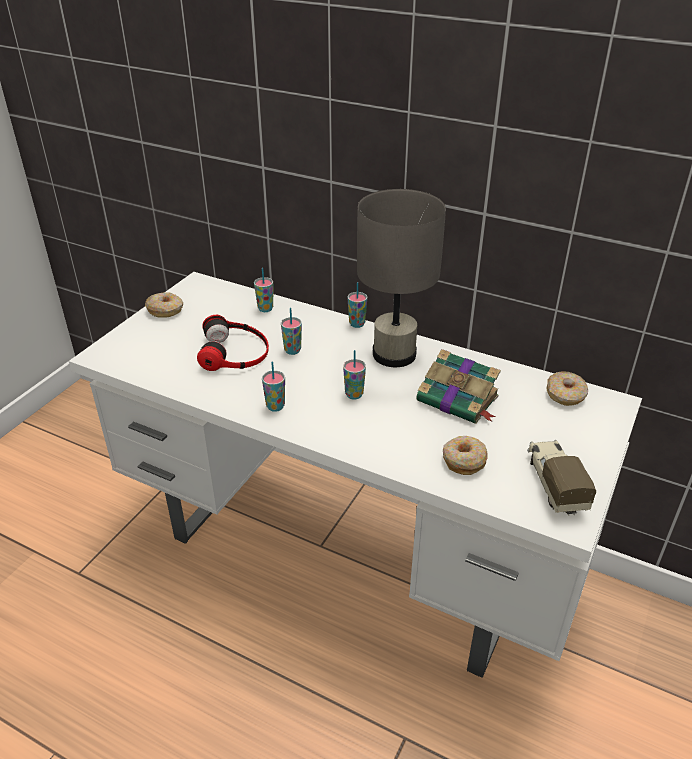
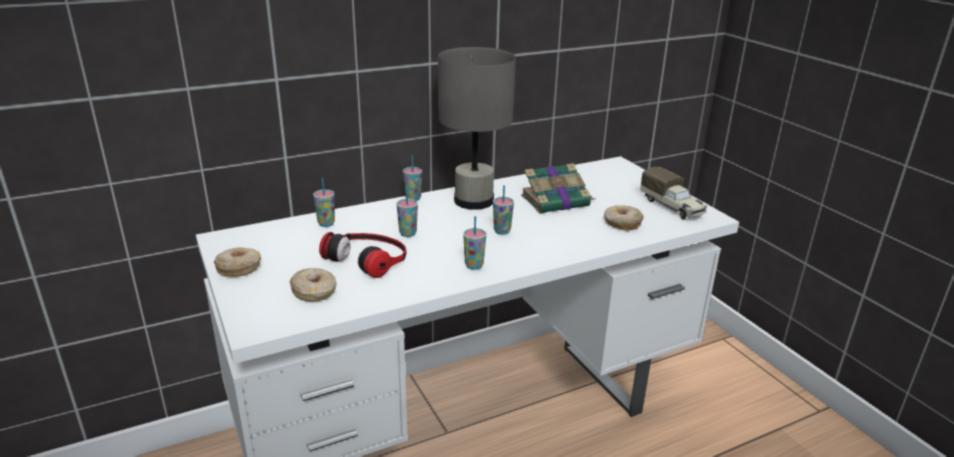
camera: 55 degrees left, 10 degrees down
(554, 483) = (672, 207): toy truck -> toy truck turned 150 degrees counterclockwise
(565, 395) = (592, 171): donut -> donut (314, 291)

